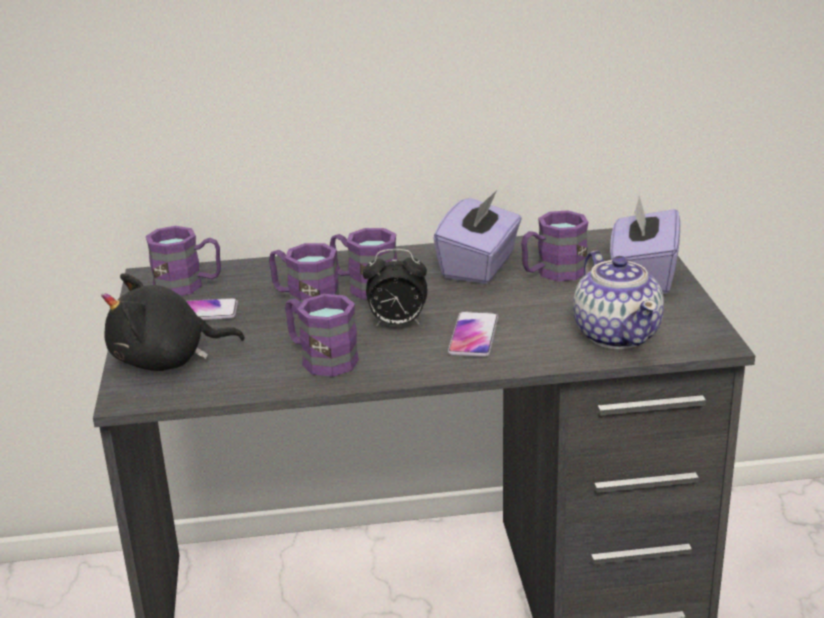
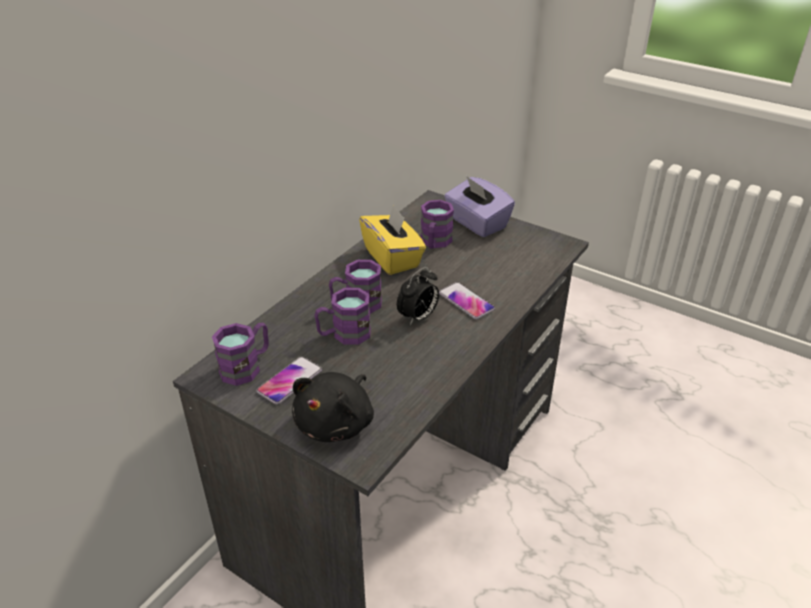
camera: 50 degrees left, 10 degrees up
(320, 358) = (420, 363): purple mug -> none
(479, 266) = (392, 258): purple tissue box -> yellow tissue box
(617, 334) = (523, 262): teapot -> none

